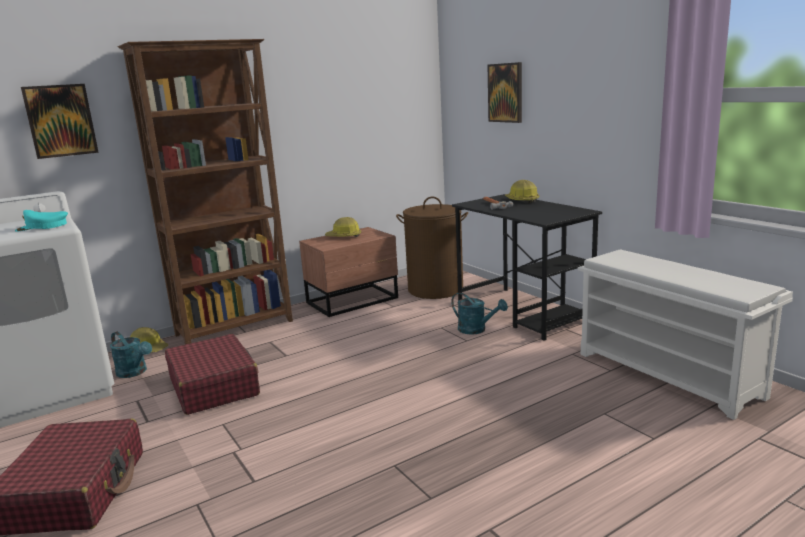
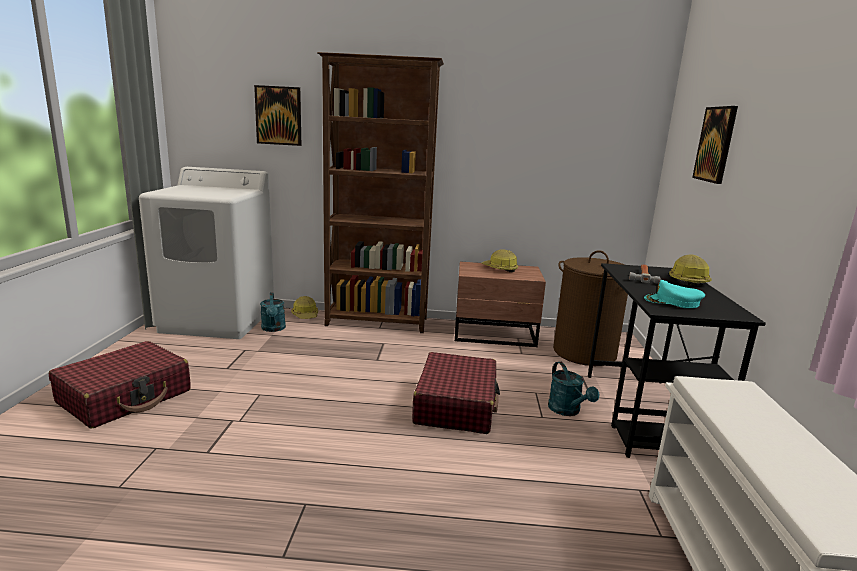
camera: 35 degrees right, 0 degrees up
(43, 227) = (221, 194): turquoise cap -> turquoise cap (672, 302)
(214, 386) = (298, 362): red suitcase -> red suitcase (456, 405)

